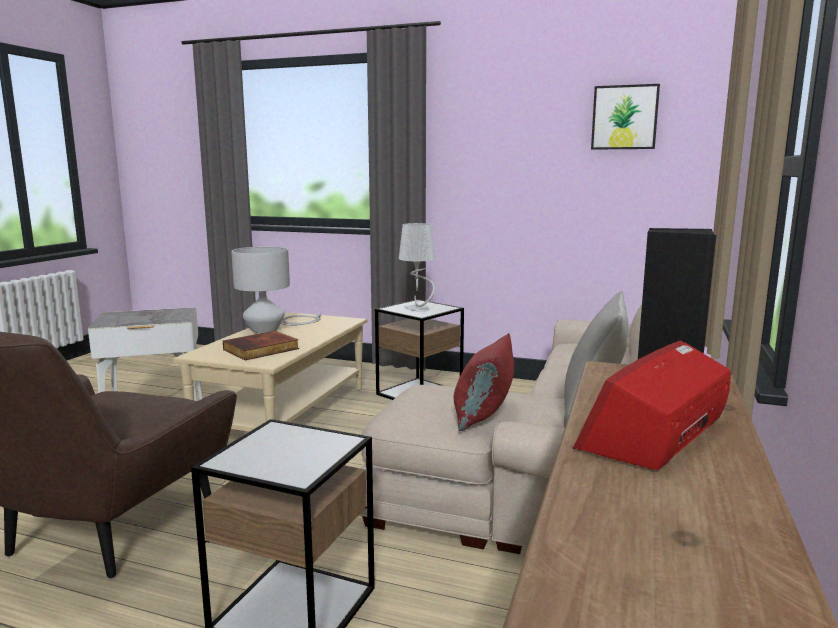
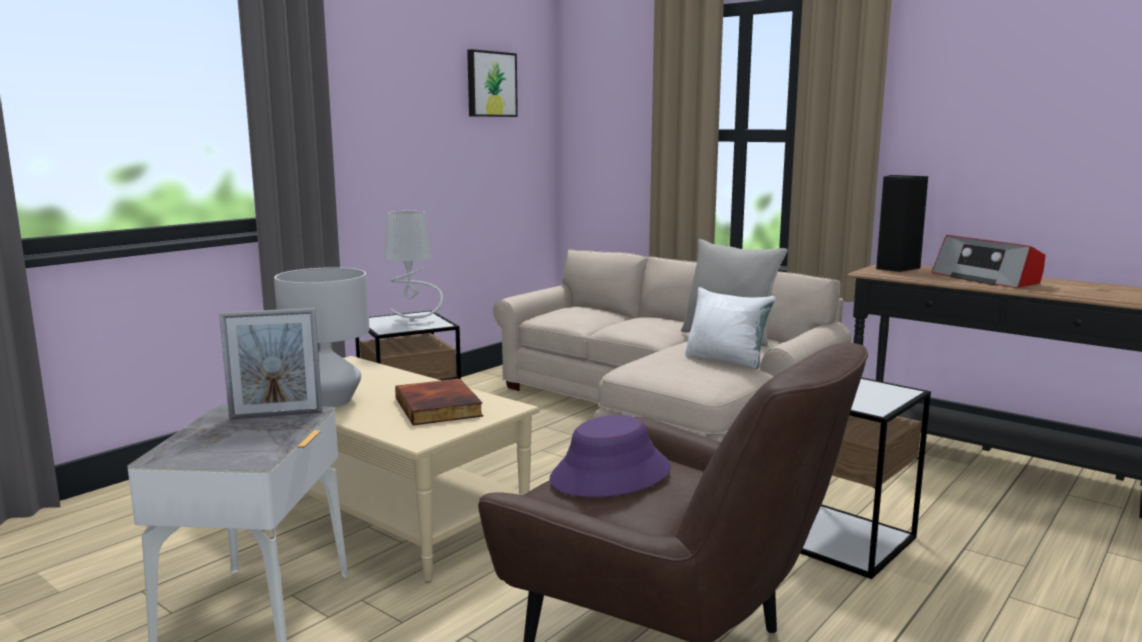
camera: 70 degrees left, 0 degrees up
(121, 400) = (611, 475): none -> purple hat
(175, 316) = (276, 415): none -> picture frame
(483, 416) = (726, 360): red pillow -> white pillow

